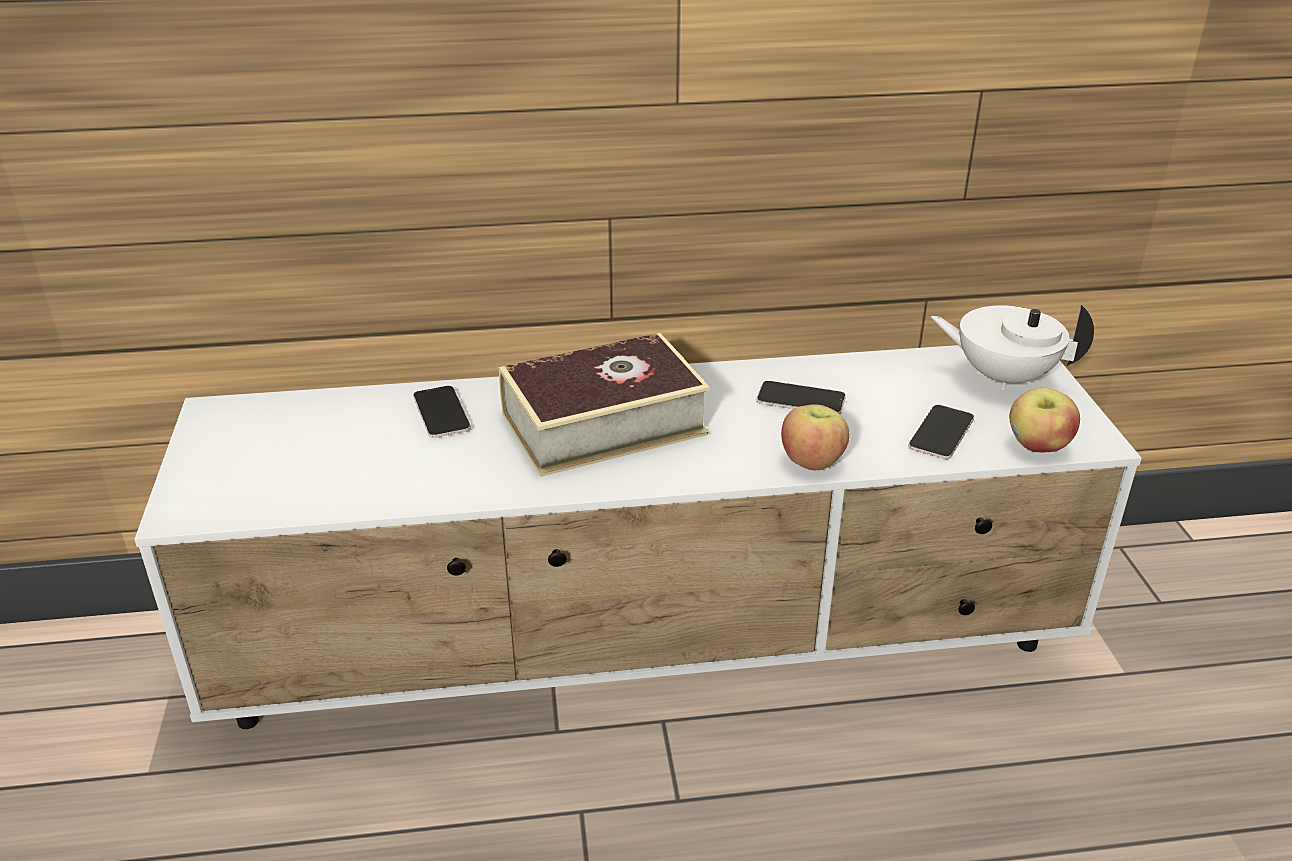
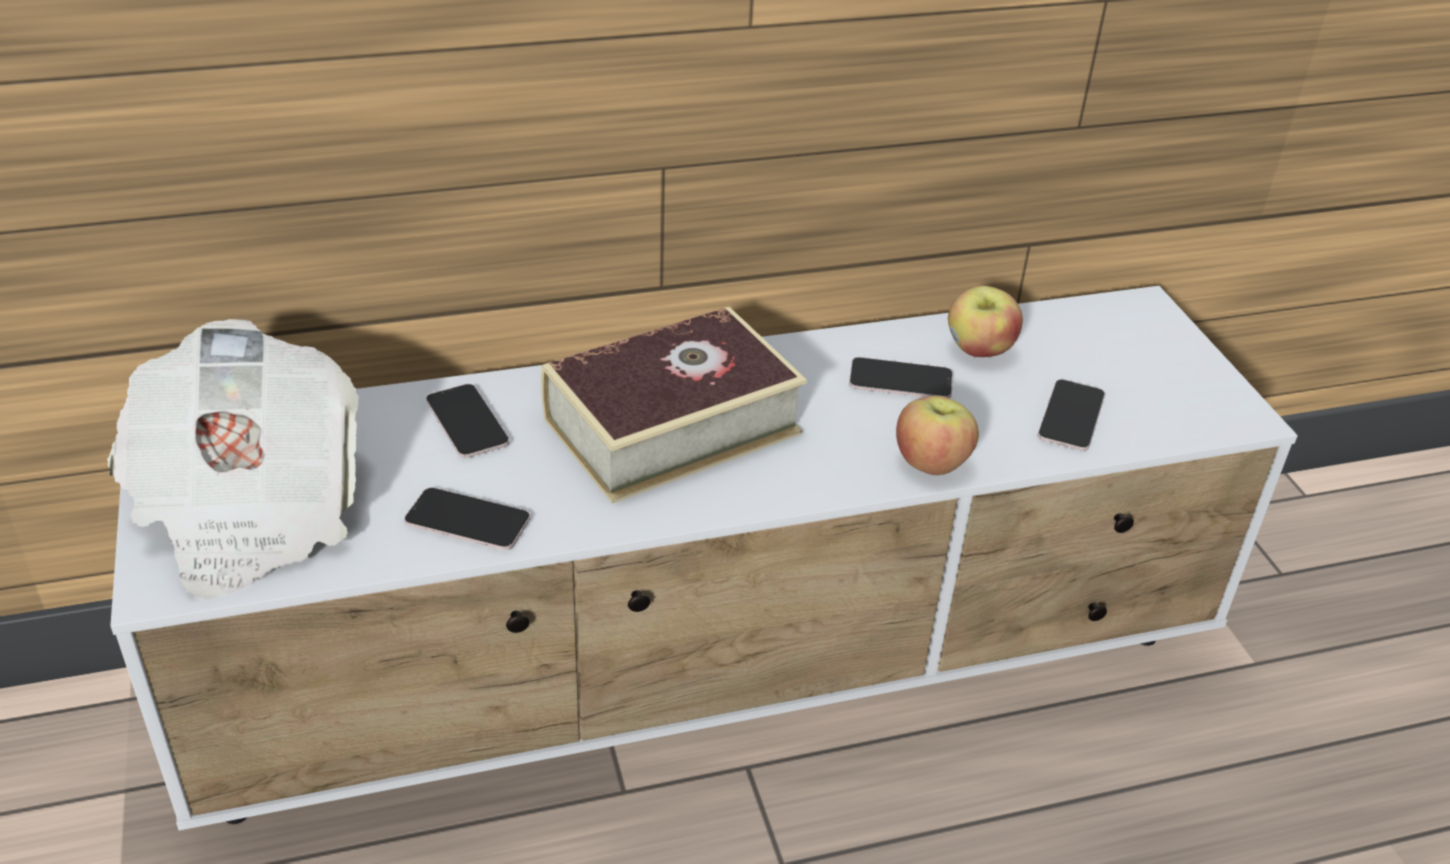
camera: 10 degrees left, 5 degrees up
(258, 464) = (248, 508): none -> newspaper
(423, 482) = (467, 520): none -> phone
(1002, 377) = (1125, 338): white teapot -> none
(1038, 446) = (1182, 427): apple -> apple (979, 350)

